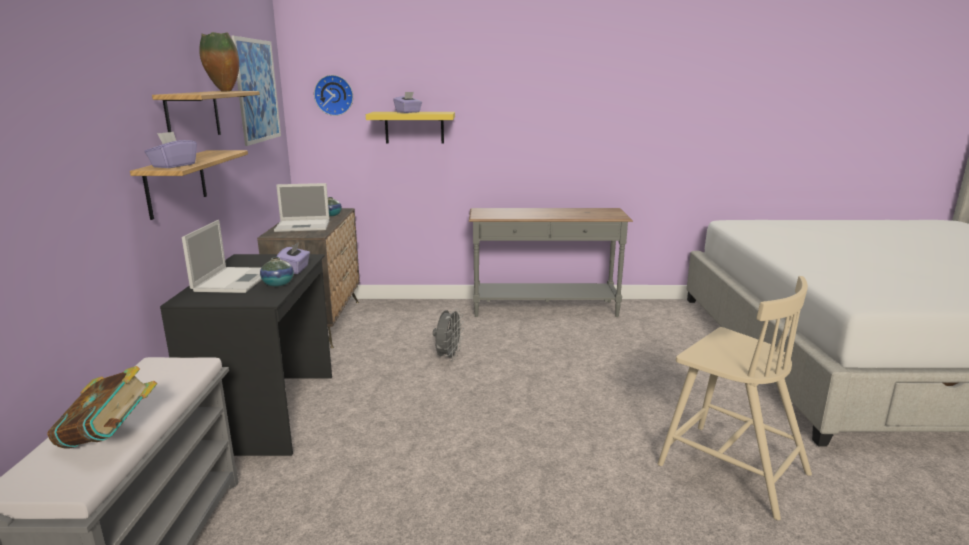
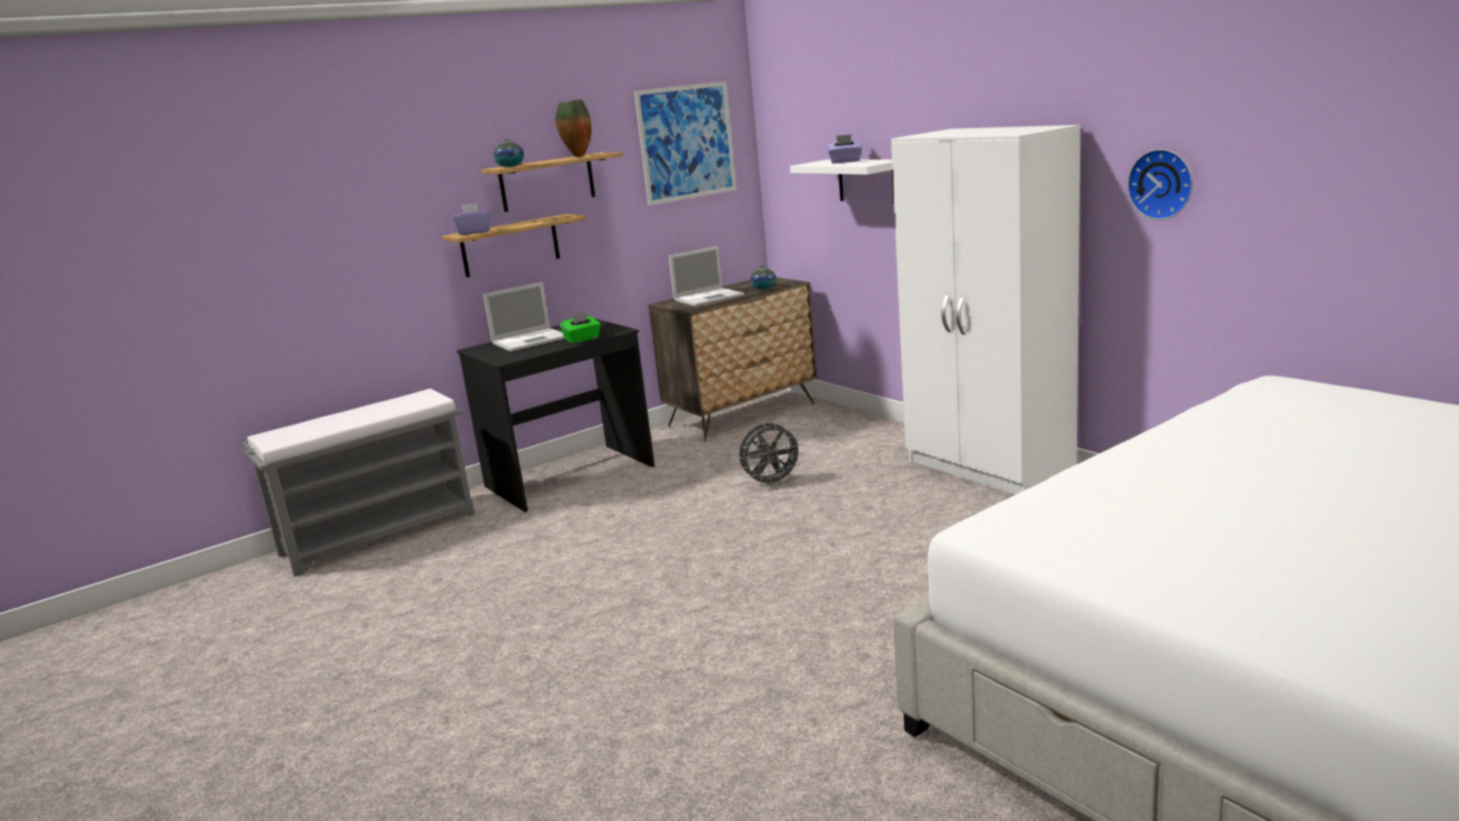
camera: 55 degrees right, 0 degrees up
(110, 439) = (324, 428): book -> none
(278, 284) = (542, 349): vase -> vase (510, 166)
(295, 270) = (582, 339): purple tissue box -> green tissue box
(304, 226) = (709, 297): laptop -> laptop turned 75 degrees counterclockwise
(334, 95) = (795, 138): wall clock -> wall clock (1162, 184)
(414, 127) = (867, 180): yellow shelf -> white shelf
(545, 309) = (989, 468): grey console table -> white wardrobe
(730, 468) = (767, 689): beige chair -> none

